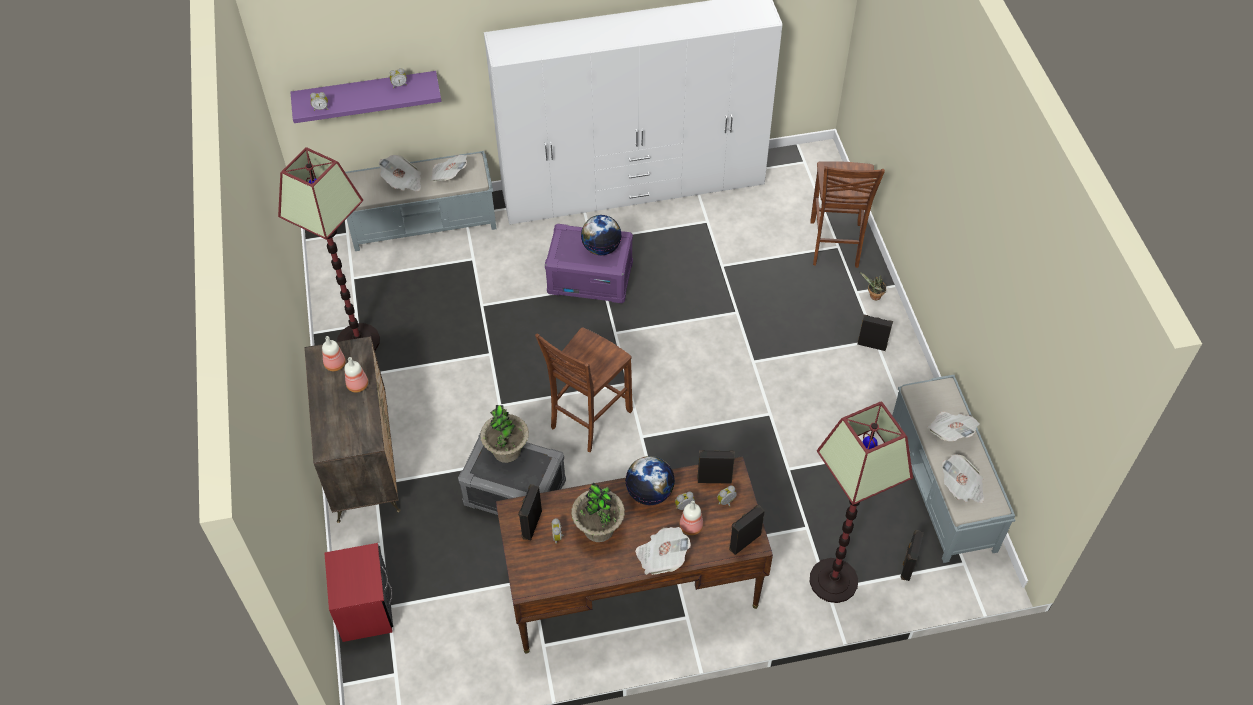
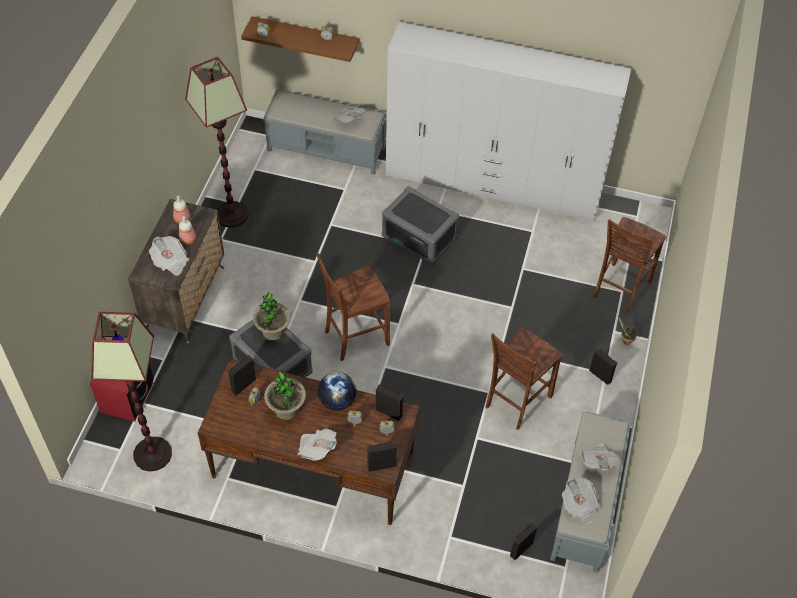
camera: 25 degrees right, 0 degrees up
(366, 93) = (305, 36): purple shelf -> brown shelf
(403, 182) = (315, 112): newspaper -> newspaper (170, 262)
(590, 278) = (419, 237): purple storage box -> grey storage box
(601, 248) = (429, 217): globe -> none
(690, 526) = (350, 437): bottle -> none
(804, 411) = (516, 402): none -> brown chair
(833, 580) = (458, 532): floor lamp -> floor lamp (152, 454)

